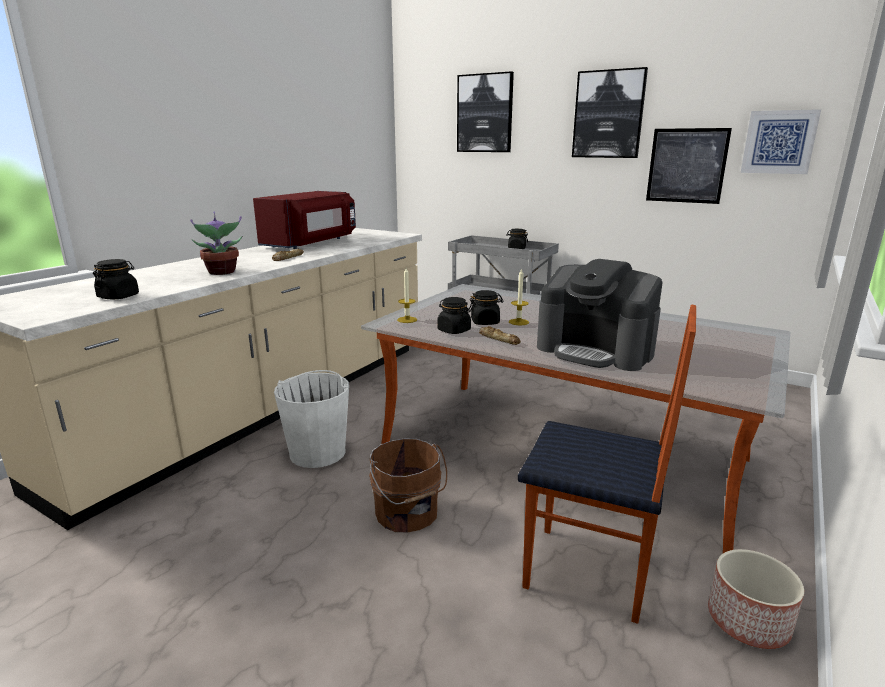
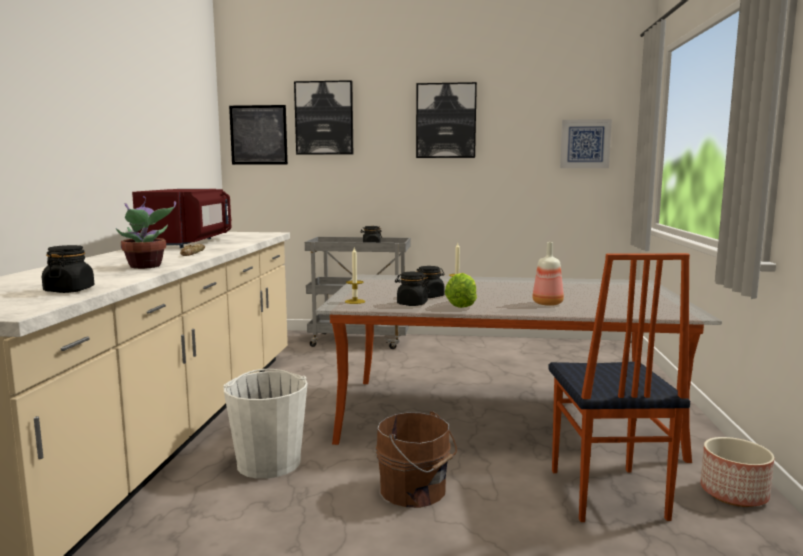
camera: 25 degrees left, 10 degrees down
(499, 339) = (461, 305): bread -> lettuce
(587, 574) = (605, 494): chair -> chair turned 90 degrees clockwise
(595, 350) = (548, 303): coffee machine -> bottle
(686, 166) = (517, 163): picture -> picture (258, 135)

